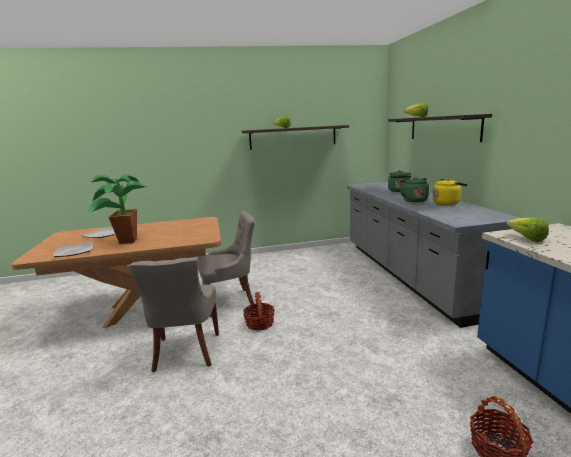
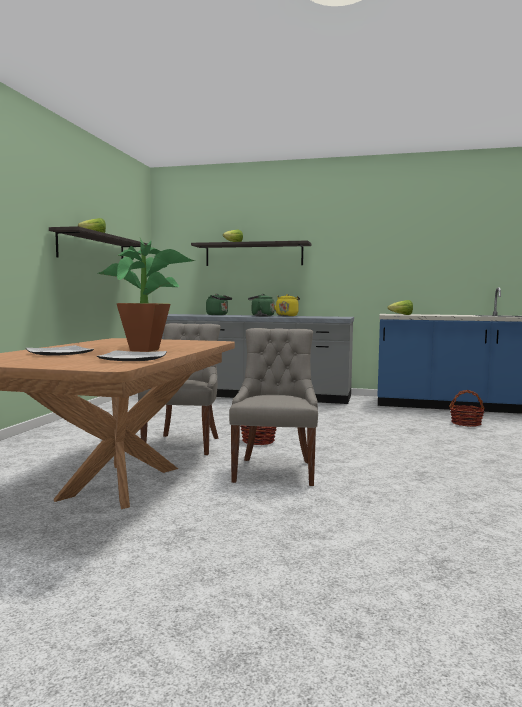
camera: 65 degrees left, 10 degrees down
(185, 353) = (275, 471): grey chair -> grey chair turned 105 degrees counterclockwise

